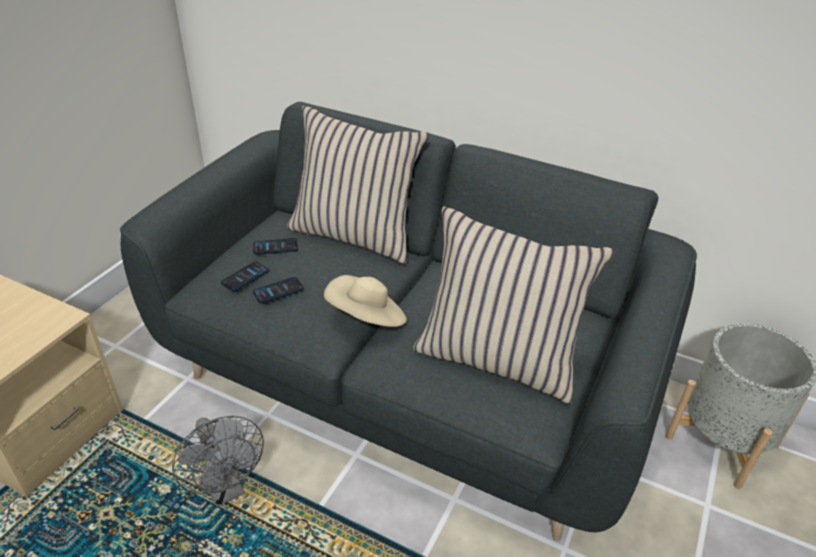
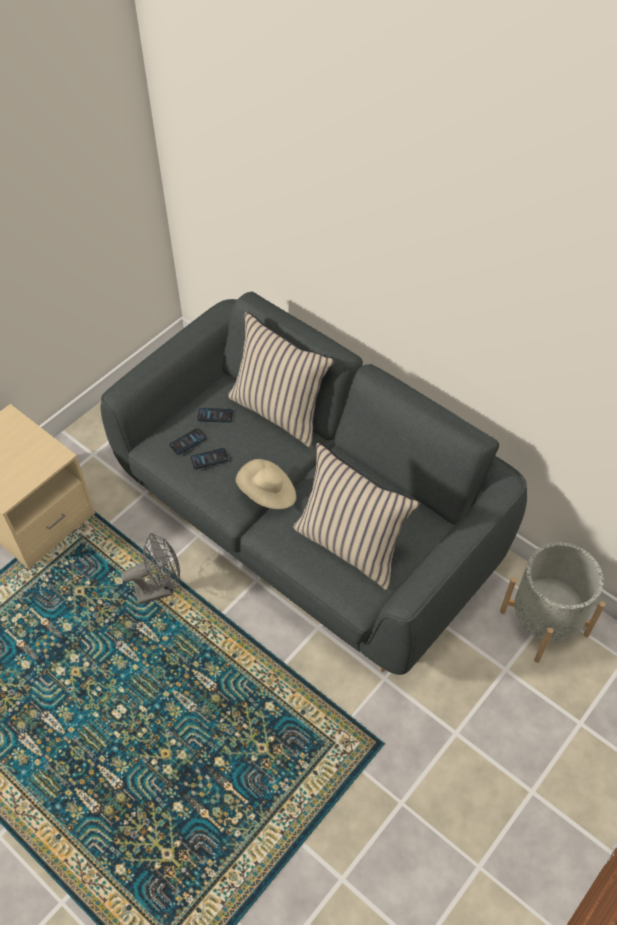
camera: 15 degrees right, 15 degrees up
(226, 489) = (160, 589): grey fan -> grey fan turned 90 degrees counterclockwise

